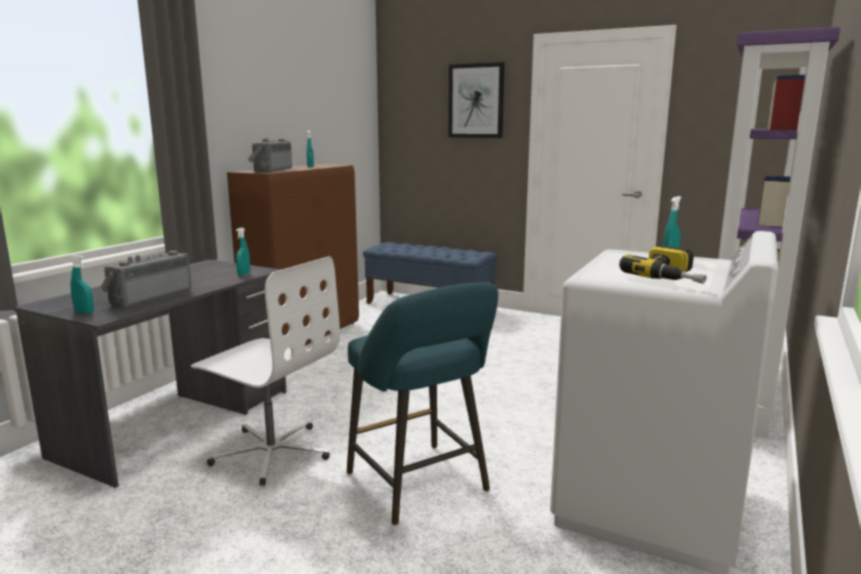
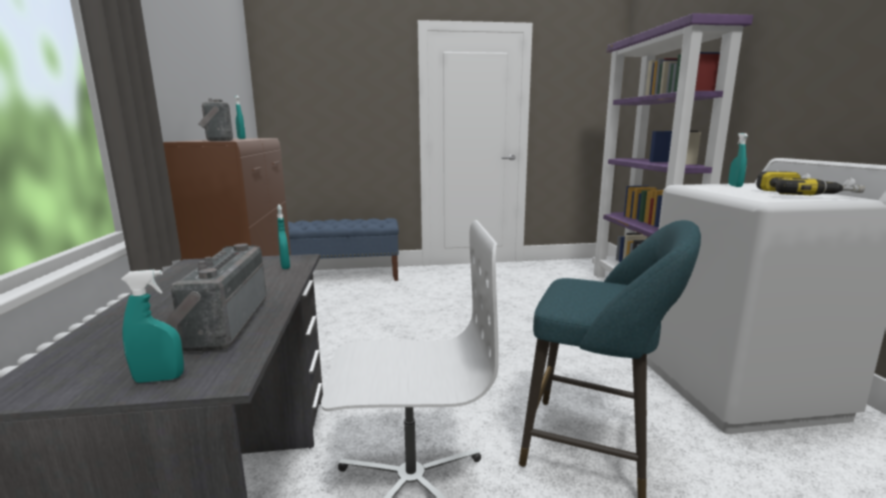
camera: 35 degrees left, 0 degrees up
(476, 101) = (365, 79): picture -> none

